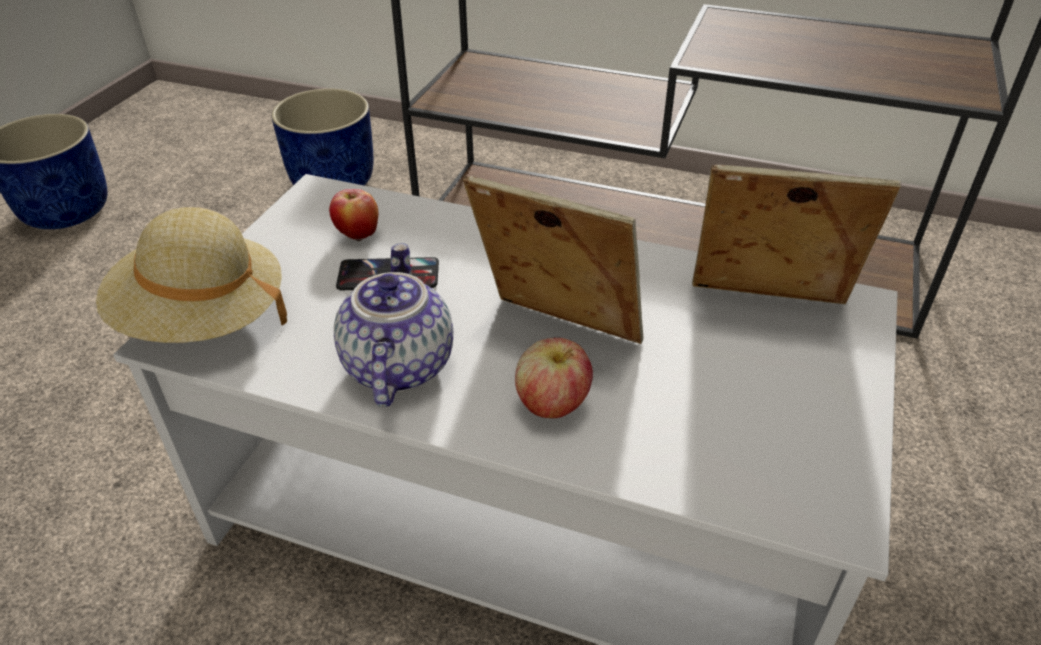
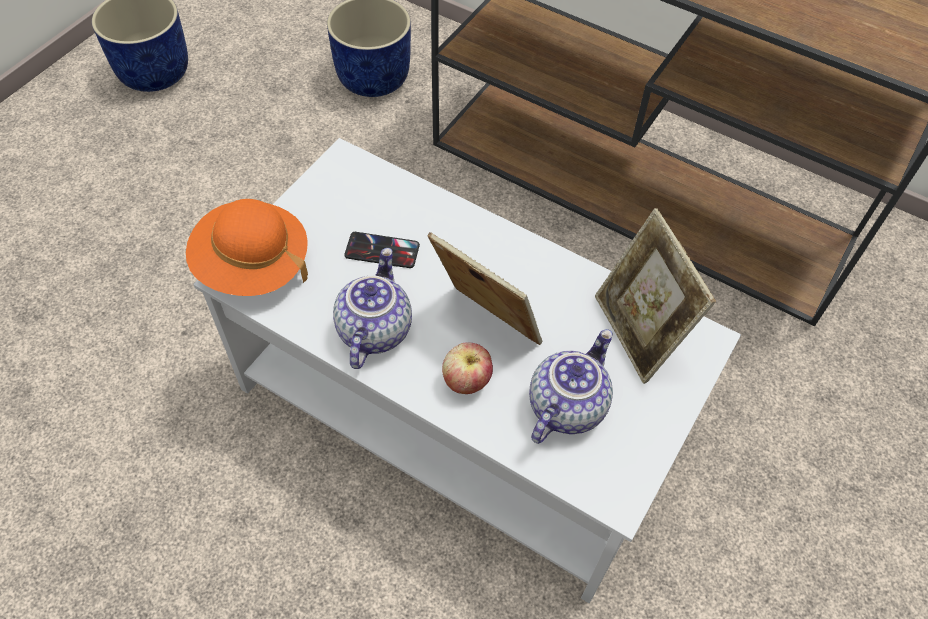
camera: 10 degrees right, 15 degrees up
(203, 318) = (252, 265): beige hat -> orange hat
(357, 235) = (367, 208): apple -> none
(706, 410) = (565, 405): none -> teapot
(766, 310) = (637, 333): picture frame -> picture frame turned 135 degrees counterclockwise

